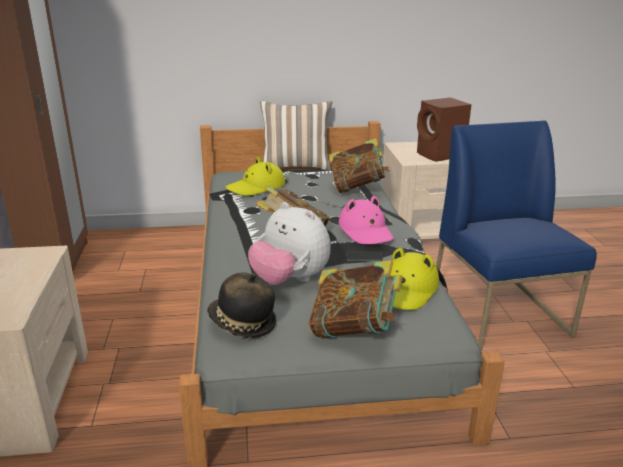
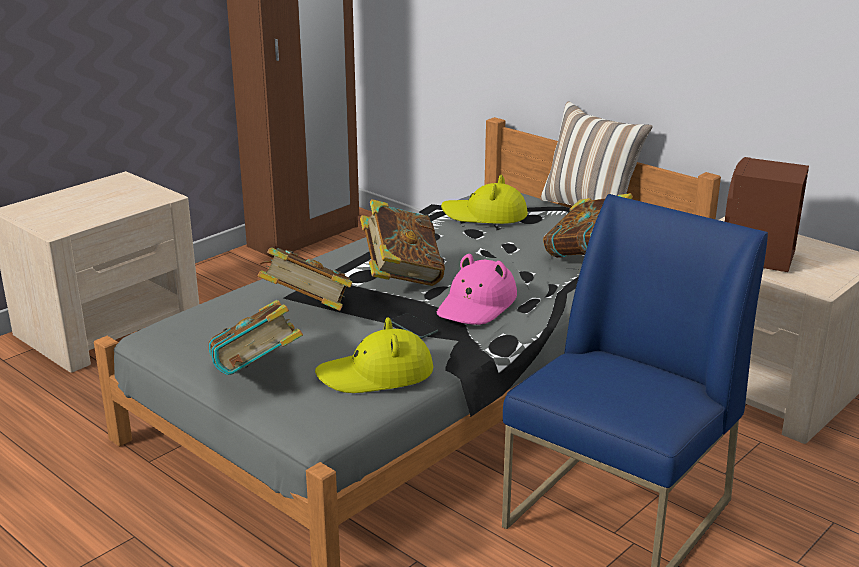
camera: 50 degrees right, 0 degrees up
(242, 324) = (199, 322): hat -> none
(289, 280) = (307, 311): plush toy -> book

